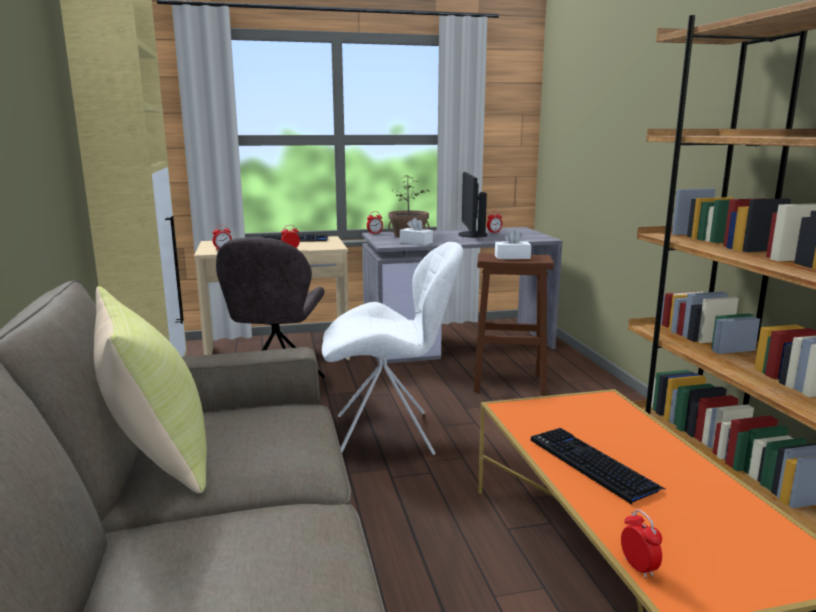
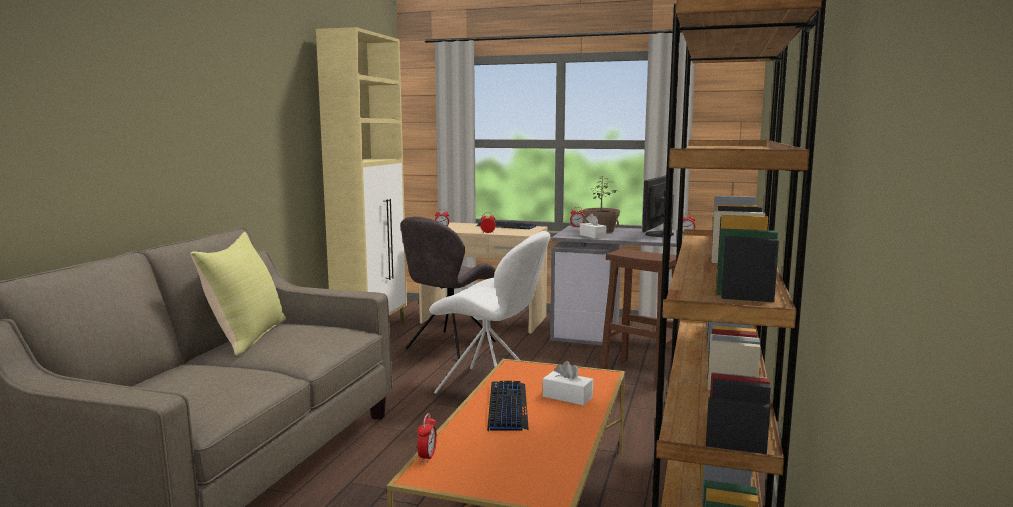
camera: 30 degrees right, 5 degrees down
(512, 257) = (644, 254): white tissue box -> white tissue box (567, 397)

